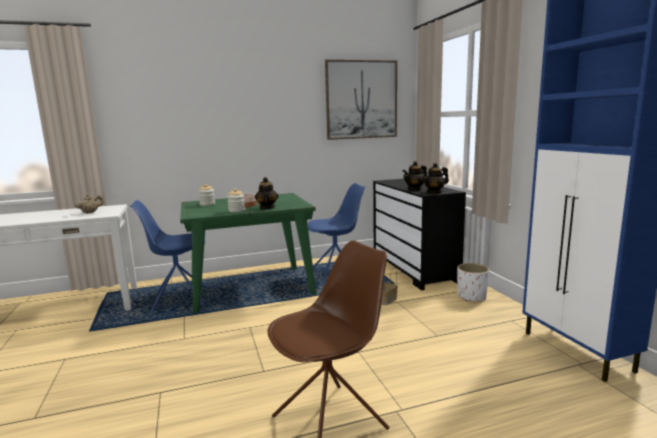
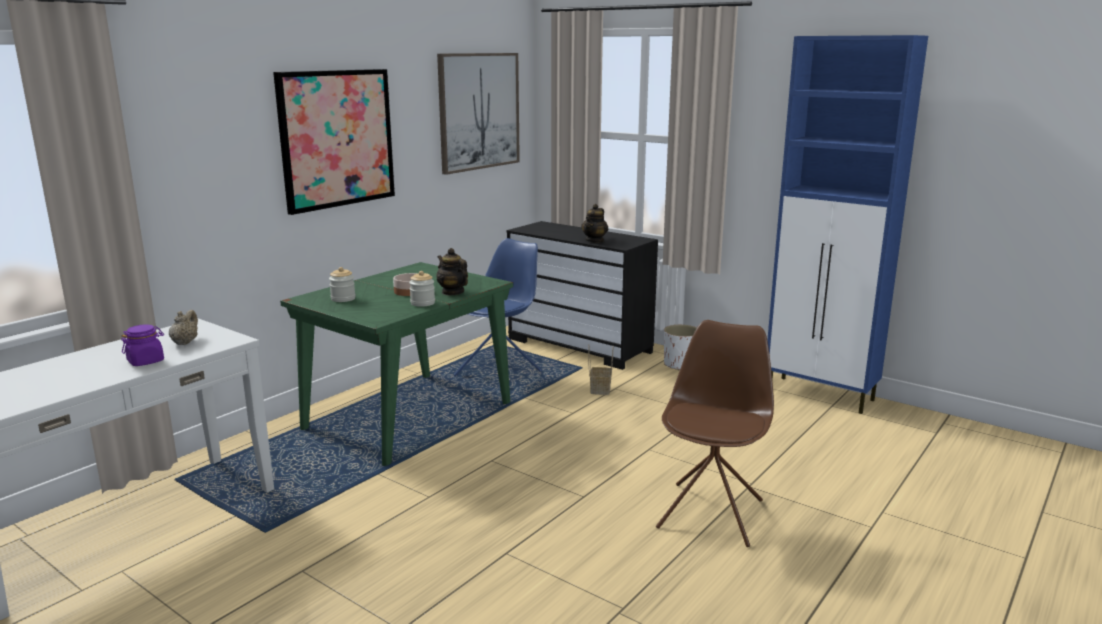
camera: 35 degrees left, 5 degrees up
(55, 217) = (146, 361): none -> purple jar
(178, 299) = (325, 456): blue chair -> none
(241, 111) = (337, 139): none -> picture
(434, 192) = (627, 243): teapot -> none

